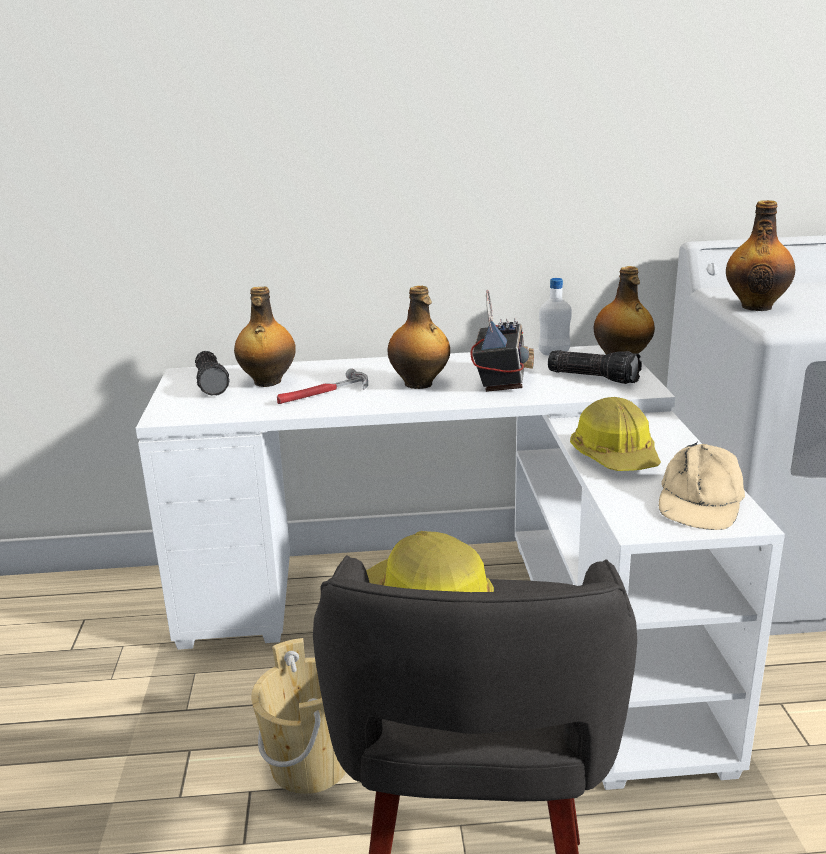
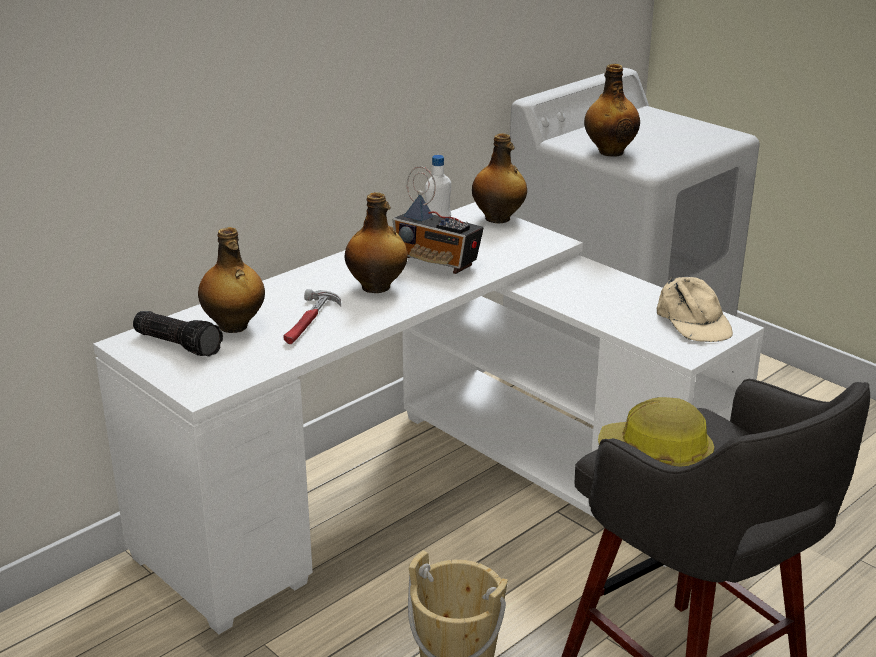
camera: 40 degrees left, 5 degrees up
(501, 380) = (437, 263): radio -> radio turned 150 degrees clockwise
(594, 377) = (503, 240): flashlight -> none
(615, 456) = (597, 305): hard hat -> none

